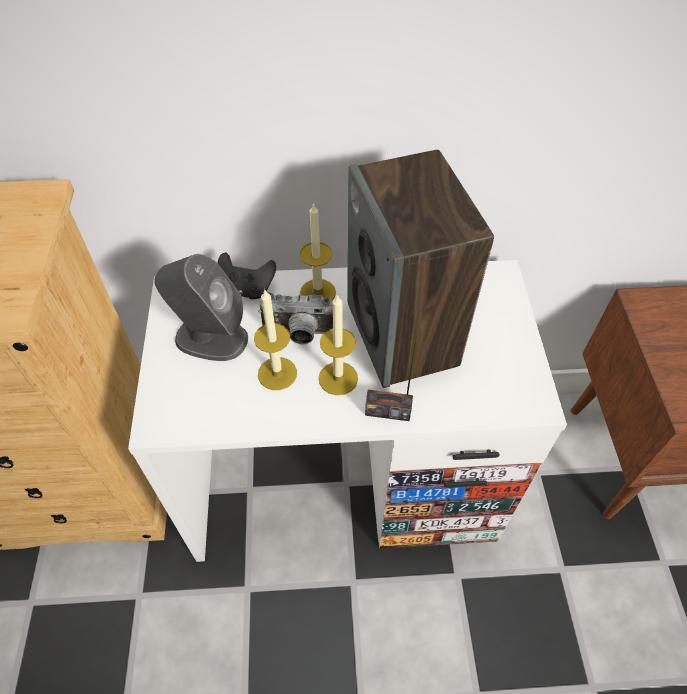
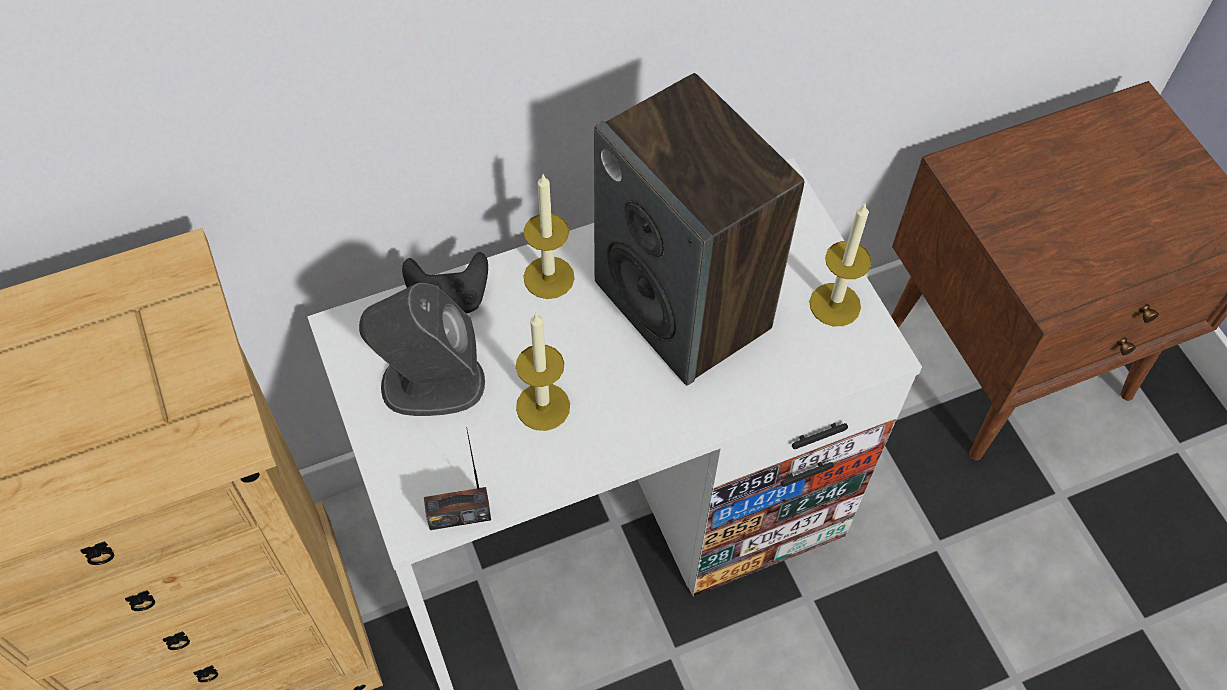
camera: 20 degrees left, 5 degrees up
(298, 334) = (548, 344): camera -> none
(338, 378) = (624, 389): candle -> candle (835, 304)
(388, 411) = (703, 414): radio -> radio (459, 515)

